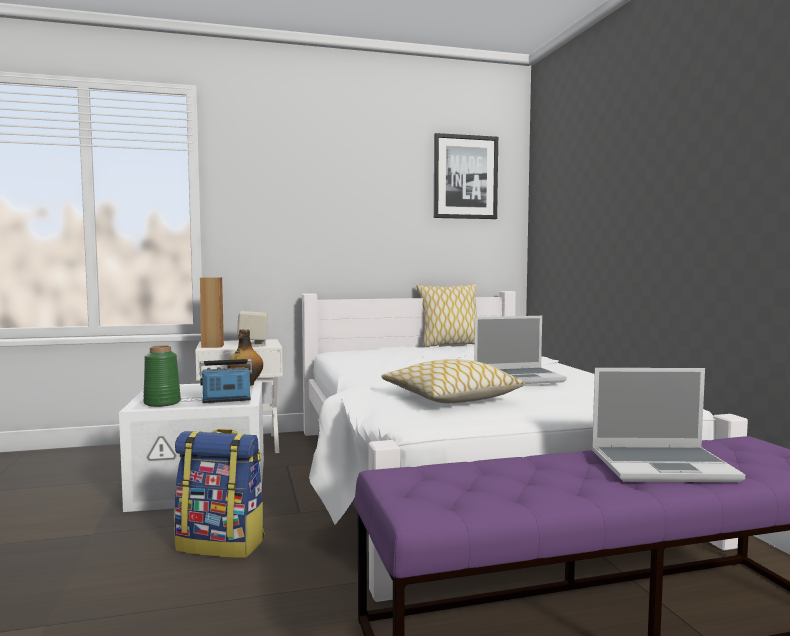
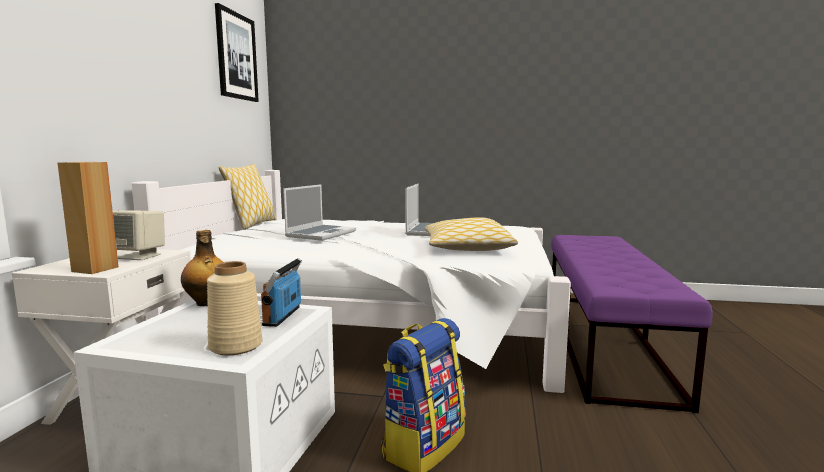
camera: 65 degrees left, 5 degrees up
(162, 403) = (235, 346): green vase -> beige vase
(663, 466) = (606, 250): laptop -> laptop (321, 234)

